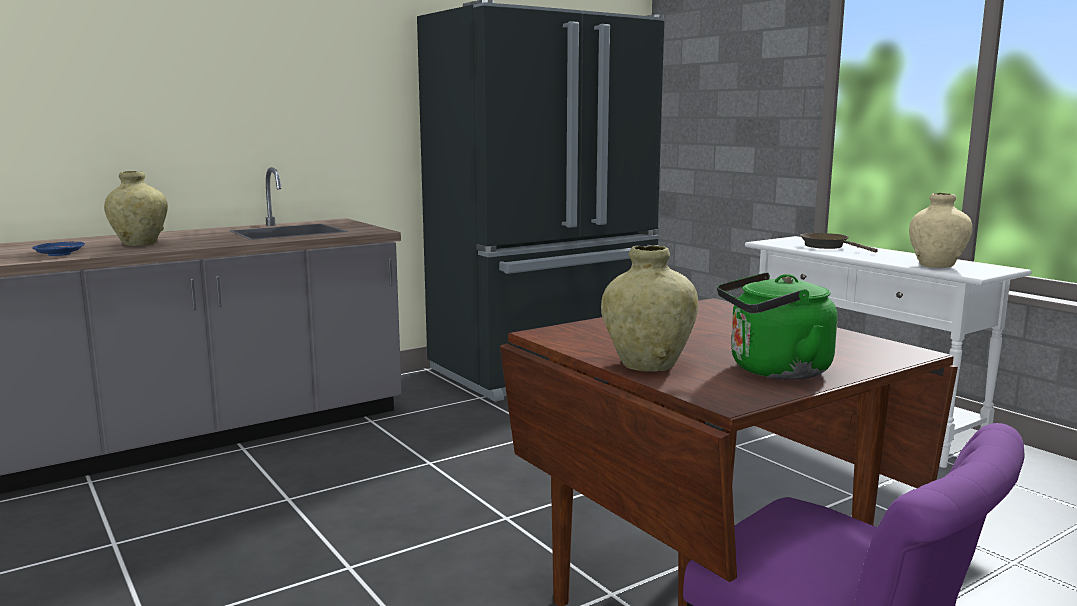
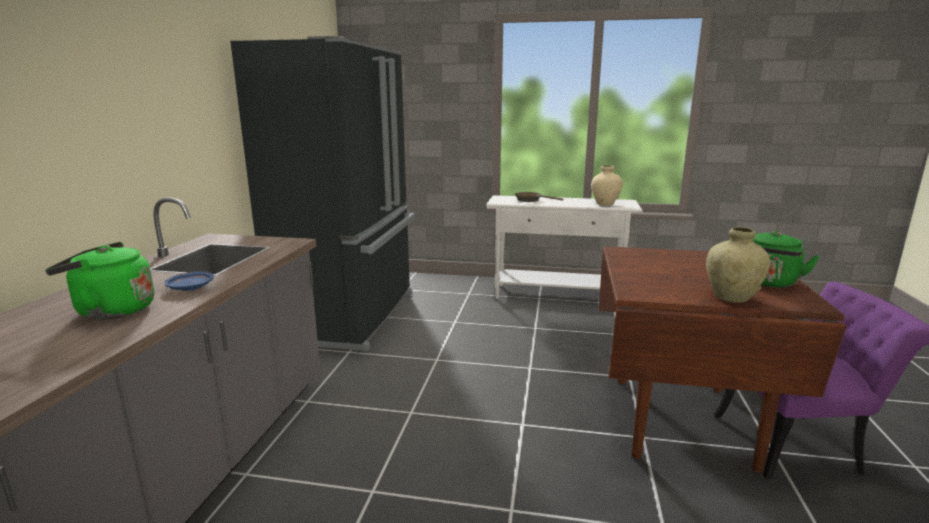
camera: 45 degrees left, 5 degrees up
(60, 255) = (66, 354): blue plate -> blue plate (190, 287)
(140, 244) = (111, 311): beige vase -> green kettle

